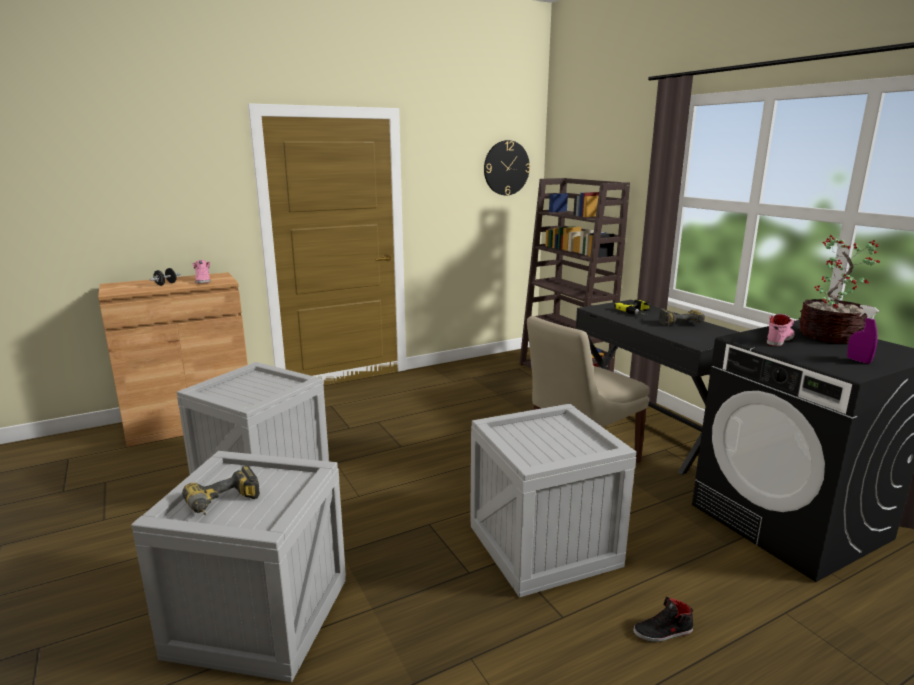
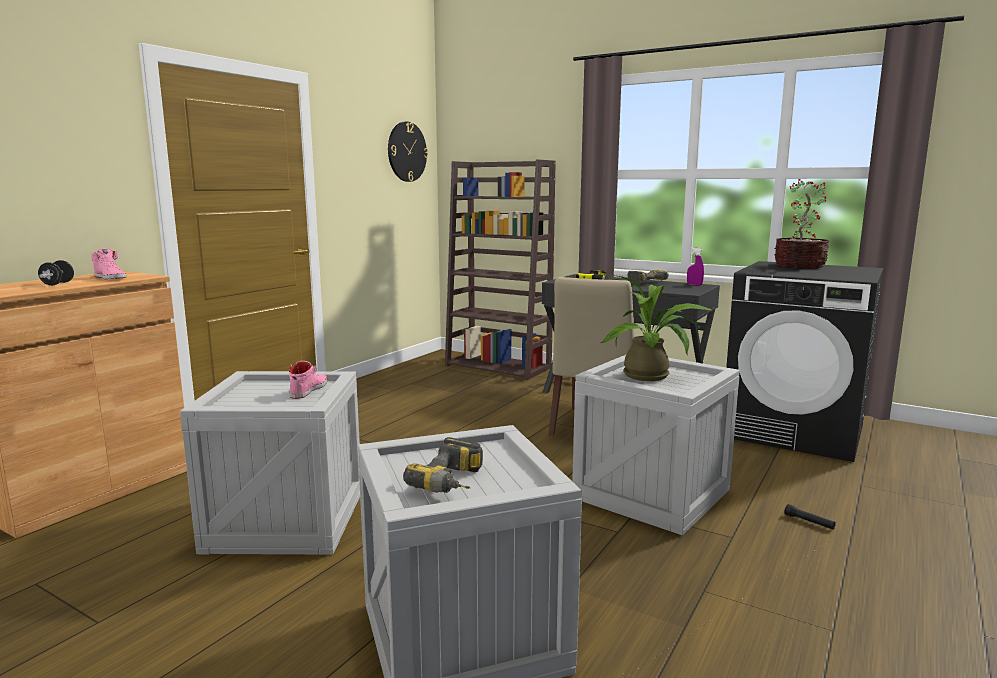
camera: 30 degrees left, 5 degrees down
(545, 437) = (652, 376): none -> potted plant
(663, 632) = (809, 522): black shoe -> black flashlight
(779, 340) = (776, 270): pink shoe -> pink shoe (308, 390)
(858, 361) = (847, 274): purple spray bottle -> purple spray bottle (694, 285)

